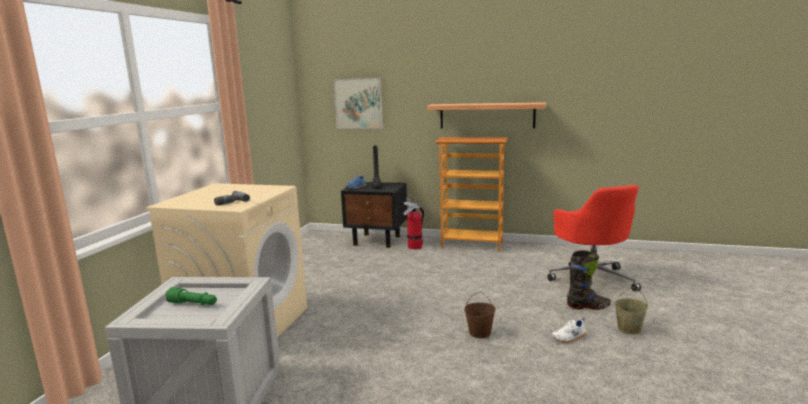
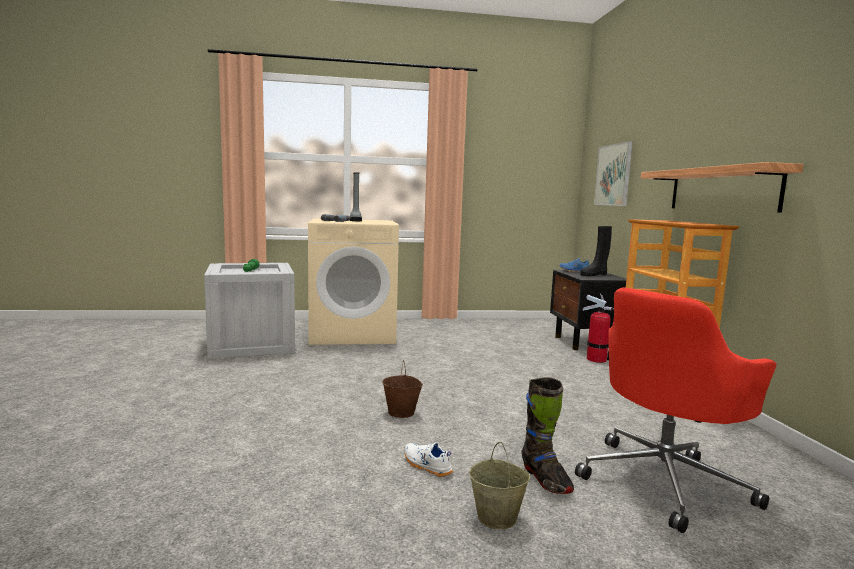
camera: 65 degrees right, 5 degrees down
(217, 194) = (355, 220): none -> grey boot

